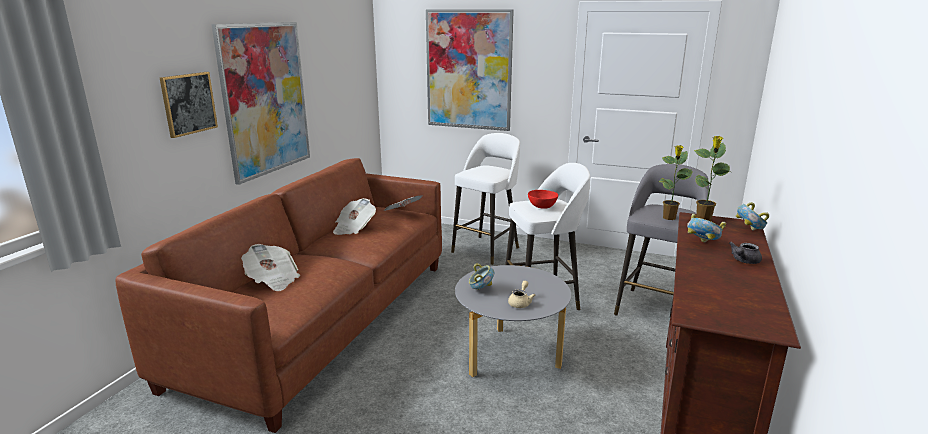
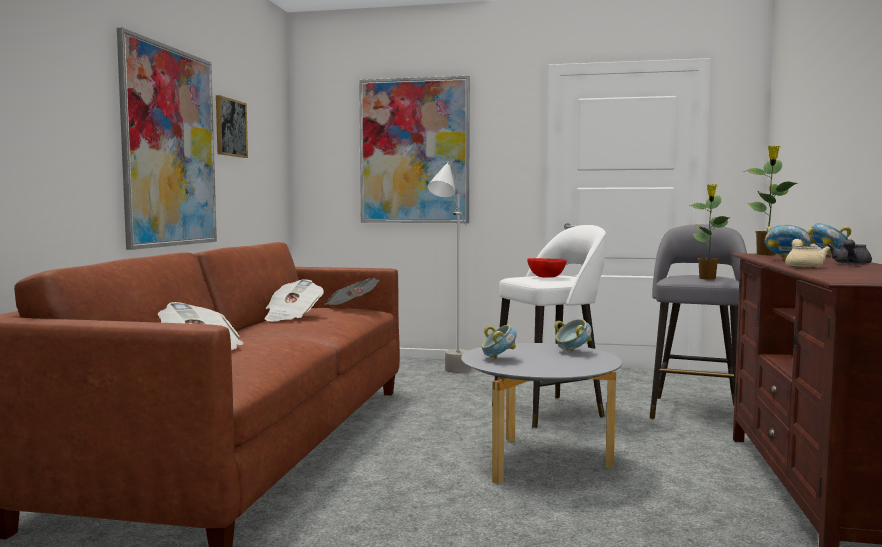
camera: 10 degrees left, 15 degrees down
(188, 103) = (80, 118): picture -> picture (230, 127)
(487, 249) = (450, 374): white stool -> grey floor lamp
(520, 302) = (560, 365): beige teapot -> beige teapot (803, 266)
(540, 282) = (572, 352): none -> bowl

